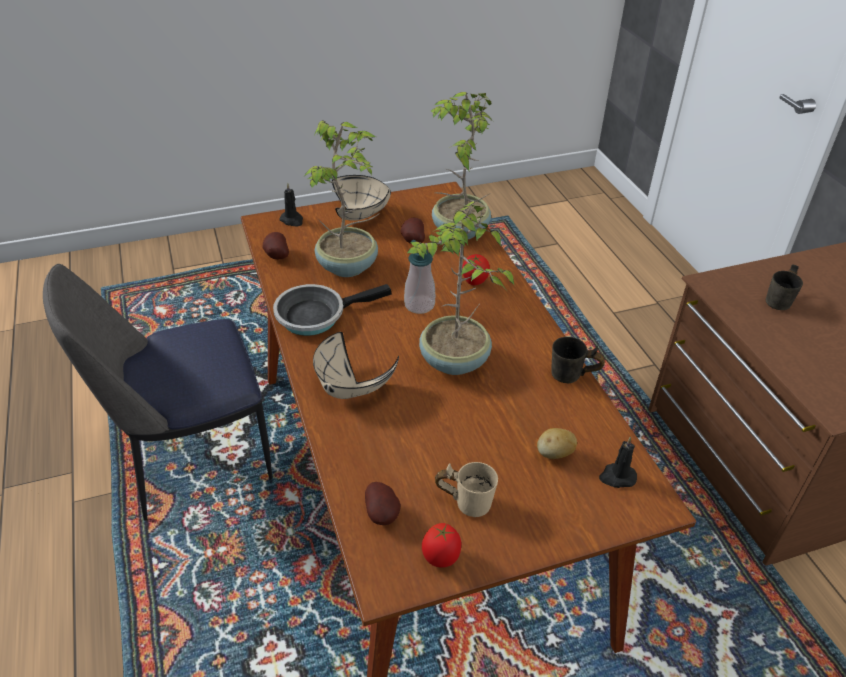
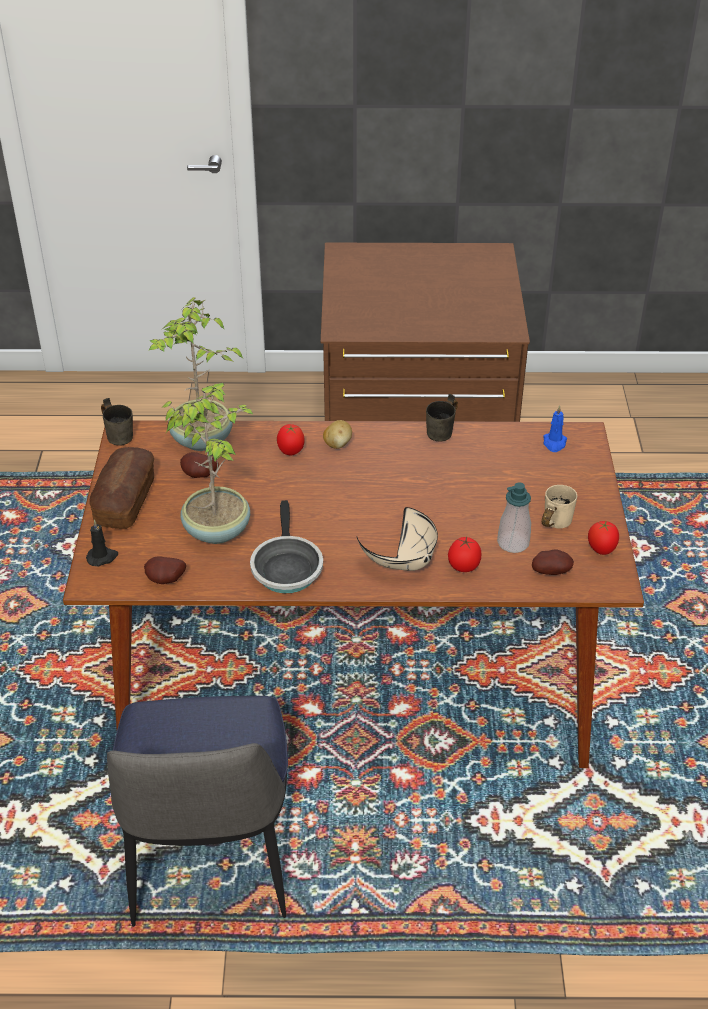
camera: 70 degrees left, 0 degrees up
(361, 436) = (463, 567): none -> tomato
(362, 214) = (125, 501): beige bowl -> bread
(419, 305) = (306, 494): soap dispenser -> soap dispenser (513, 543)
(453, 362) = (396, 493): potted plant -> none
(554, 454) = (521, 466): potato -> potato (337, 444)
(617, 477) = (554, 443): black candle -> blue candle
(782, 302) = (382, 304): grey mug -> grey mug (120, 435)

